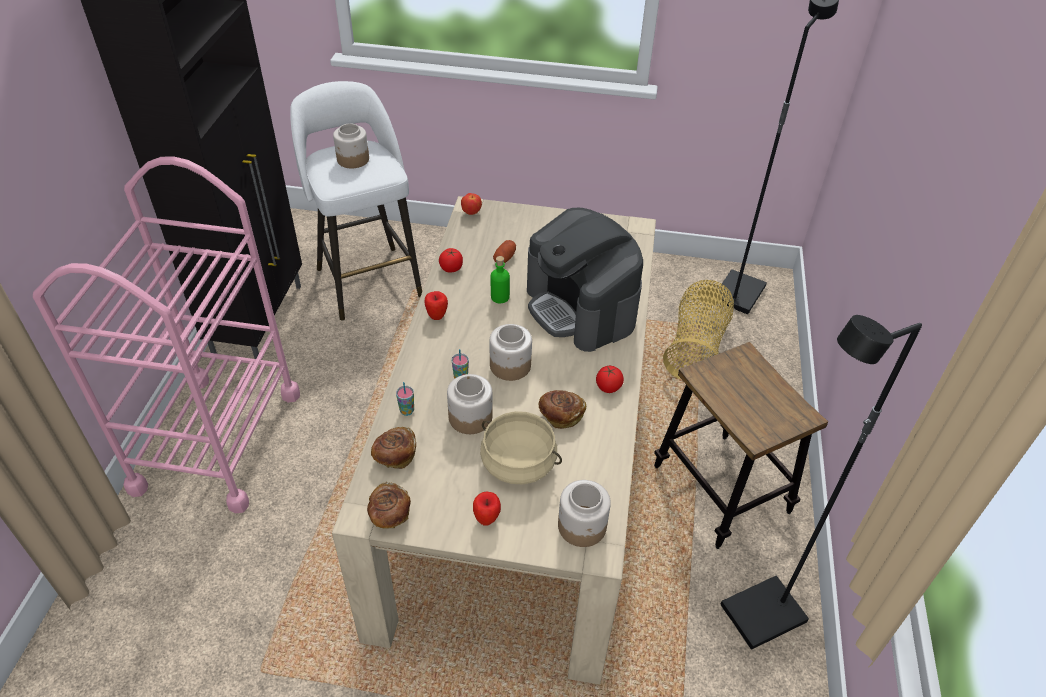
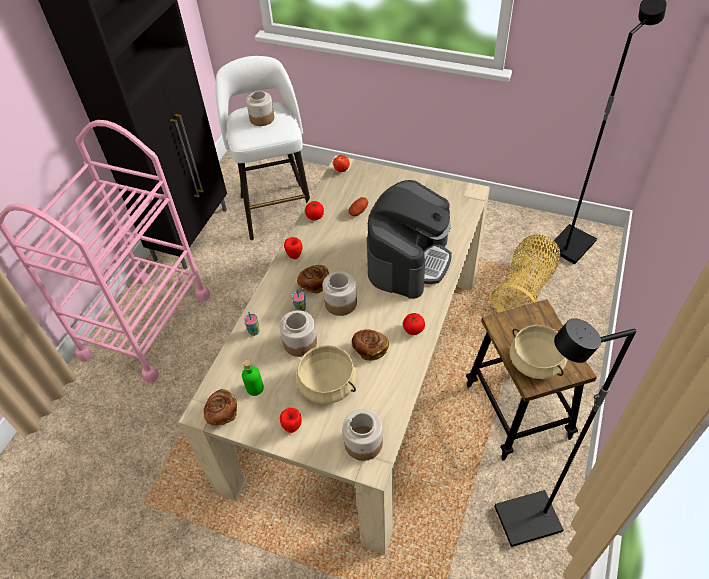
camera: 15 degrees right, 5 degrees up
(395, 456) = (237, 367): bread -> bread (314, 284)
(500, 297) = (346, 244): green bottle -> green bottle (255, 388)
(581, 308) = (408, 259): coffee machine -> coffee machine turned 135 degrees counterclockwise
(754, 413) = (535, 362): none -> beige cooking pot

